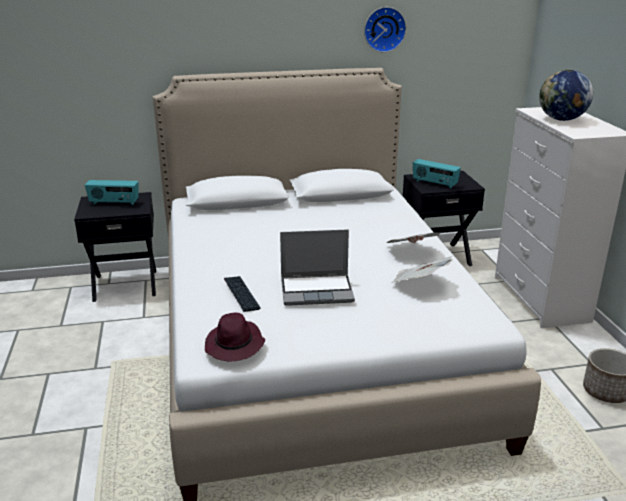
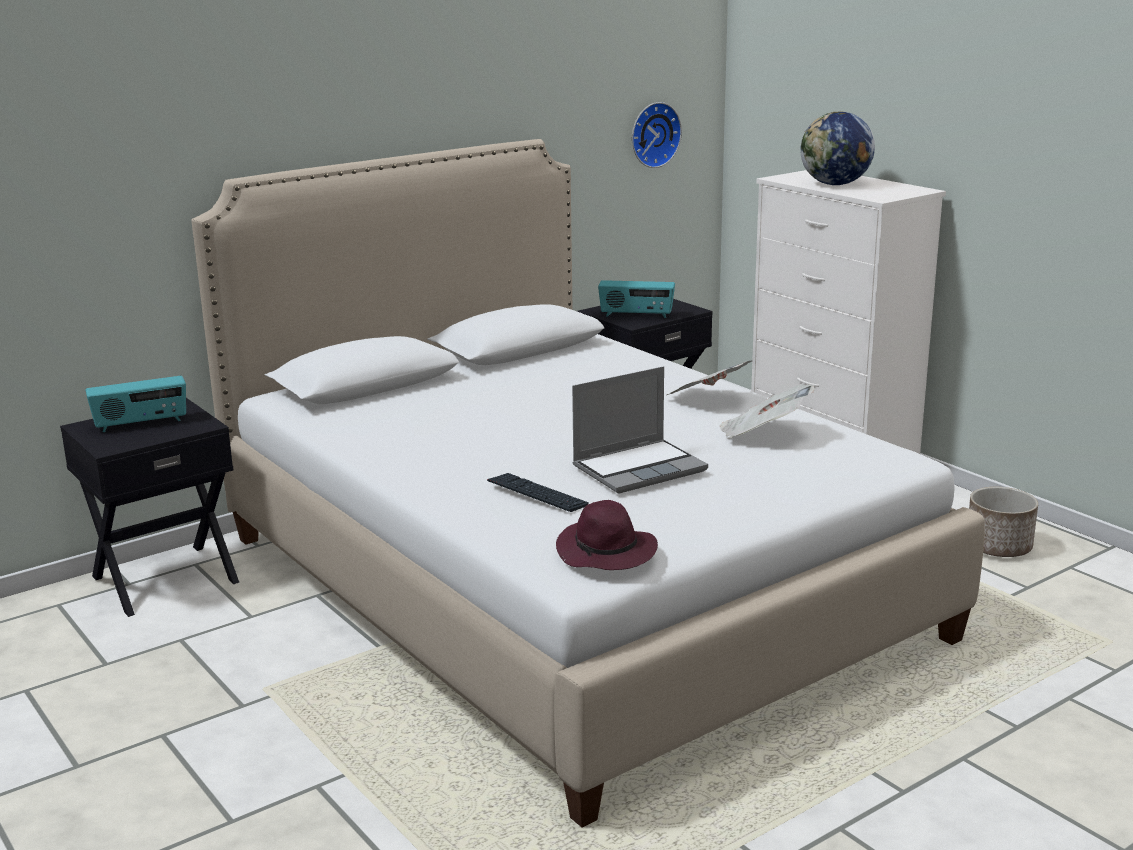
camera: 25 degrees left, 5 degrees down
(384, 29) = (532, 78): wall clock -> wall clock (653, 134)

